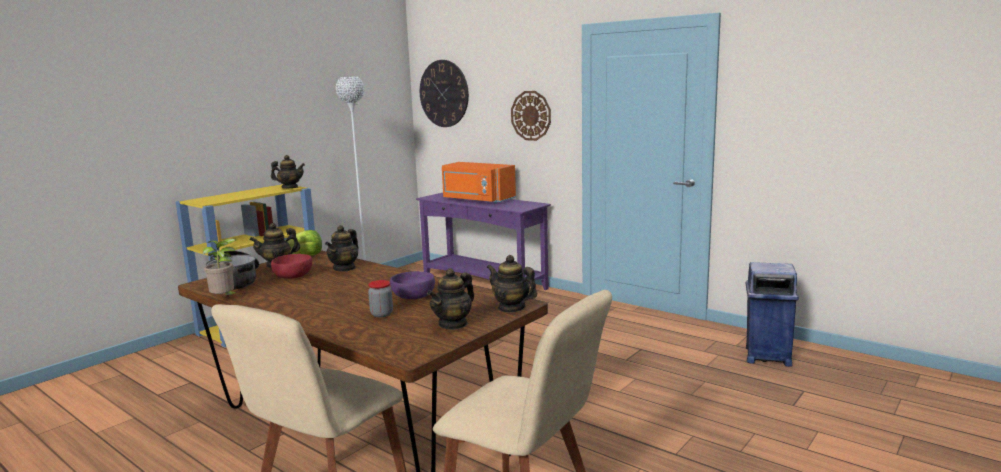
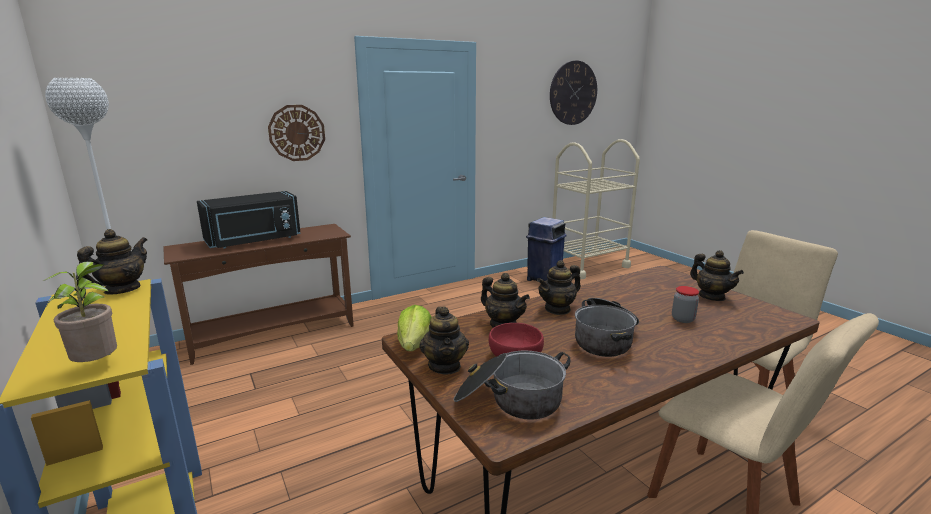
camera: 70 degrees left, 5 degrees up
(225, 299) = (601, 408): potted plant -> potted plant (99, 365)
(328, 294) = (605, 339): none -> cooking pot
(413, 297) = (632, 302): purple bowl -> none
(444, 93) = (135, 110): wall clock -> wall clock (573, 93)
(477, 200) = (254, 241): orange microwave -> black microwave
(484, 283) = (274, 333): purple console table -> brown console table
(511, 308) = (673, 276): teapot -> teapot (558, 309)
(886, 378) = (588, 265): none -> beige cart

